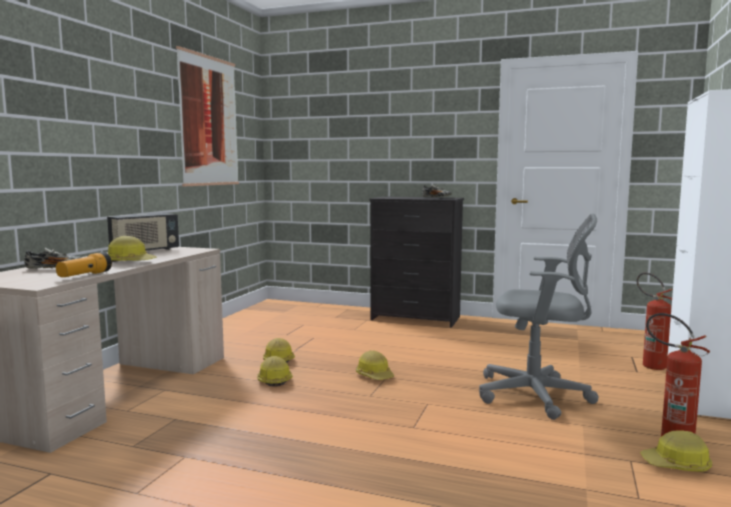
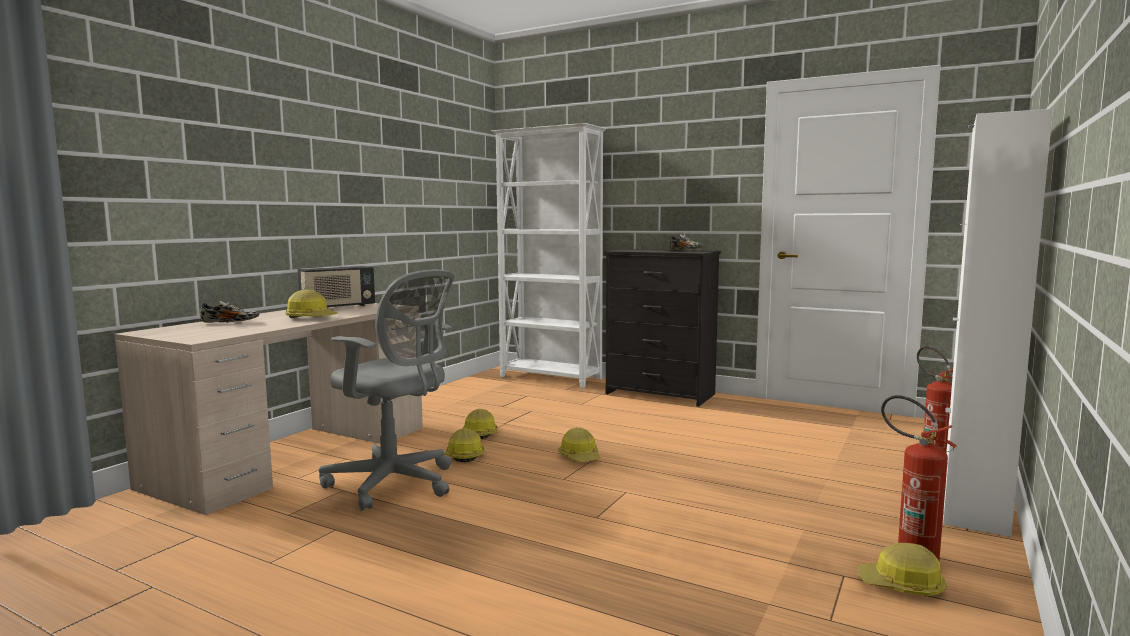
camera: 10 degrees right, 0 degrees up
(84, 275) = (251, 331): flashlight -> none
(209, 121) = (426, 163): picture -> none
(317, 308) = (550, 378): none -> white bookcase
(538, 396) = (765, 492): grey office chair -> grey office chair (395, 484)

